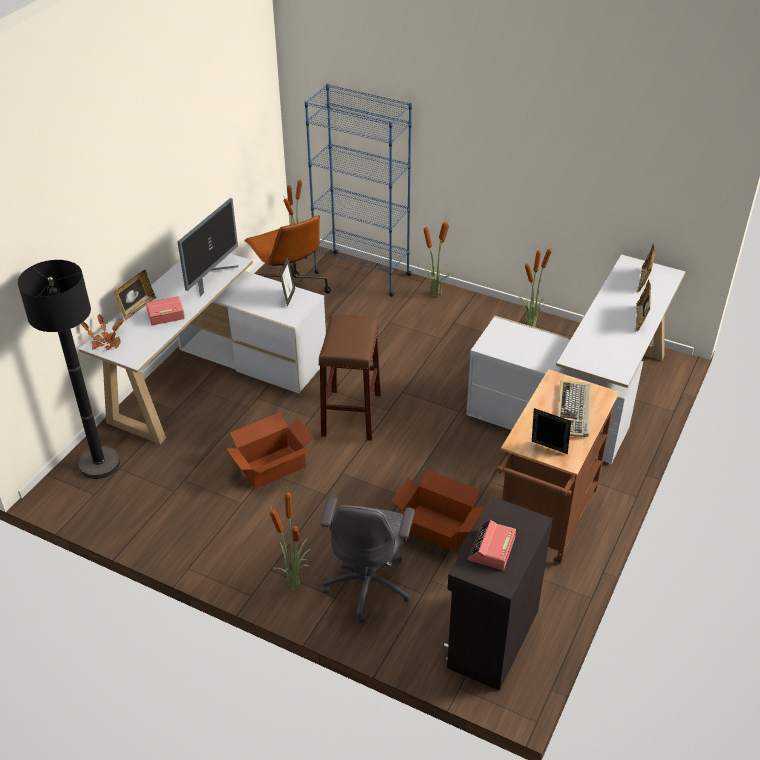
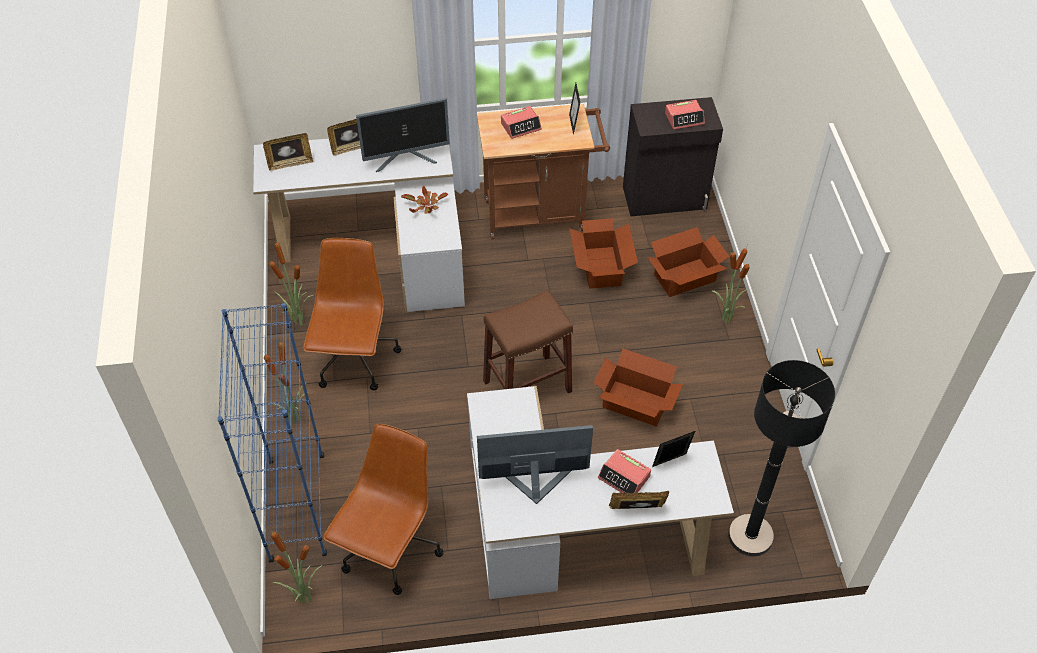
camera: 125 degrees left, 10 degrees up
(106, 341) = (704, 496): potted plant -> potted plant (426, 206)
(288, 297) = (493, 419): picture frame -> picture frame (670, 463)
(369, 584) = (685, 278): grey office chair -> cardboard box
(464, 338) = (354, 360): none -> brown office chair
(574, 411) = (521, 126): keyboard -> alarm clock
(600, 343) = (406, 158): none -> monitor

